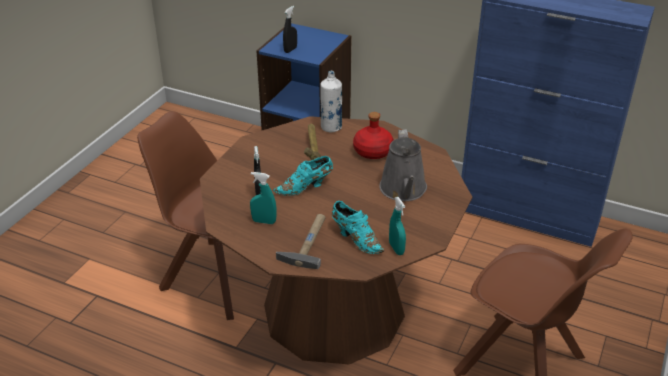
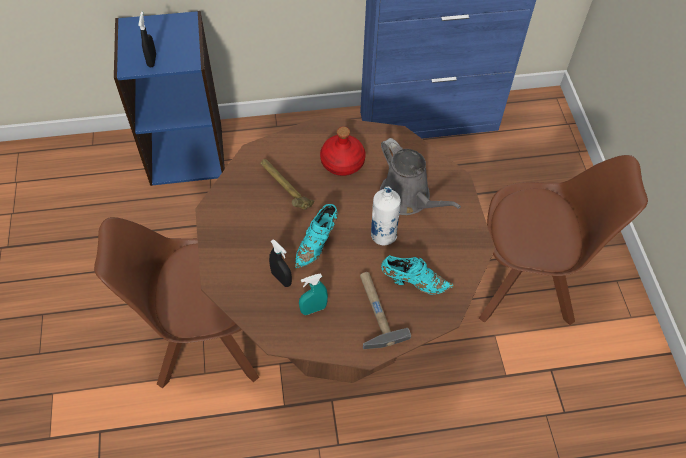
camera: 35 degrees left, 20 degrees up
(331, 127) = (277, 150): white bottle -> white bottle (383, 235)
(396, 249) = (456, 273): turquoise spray bottle -> none

